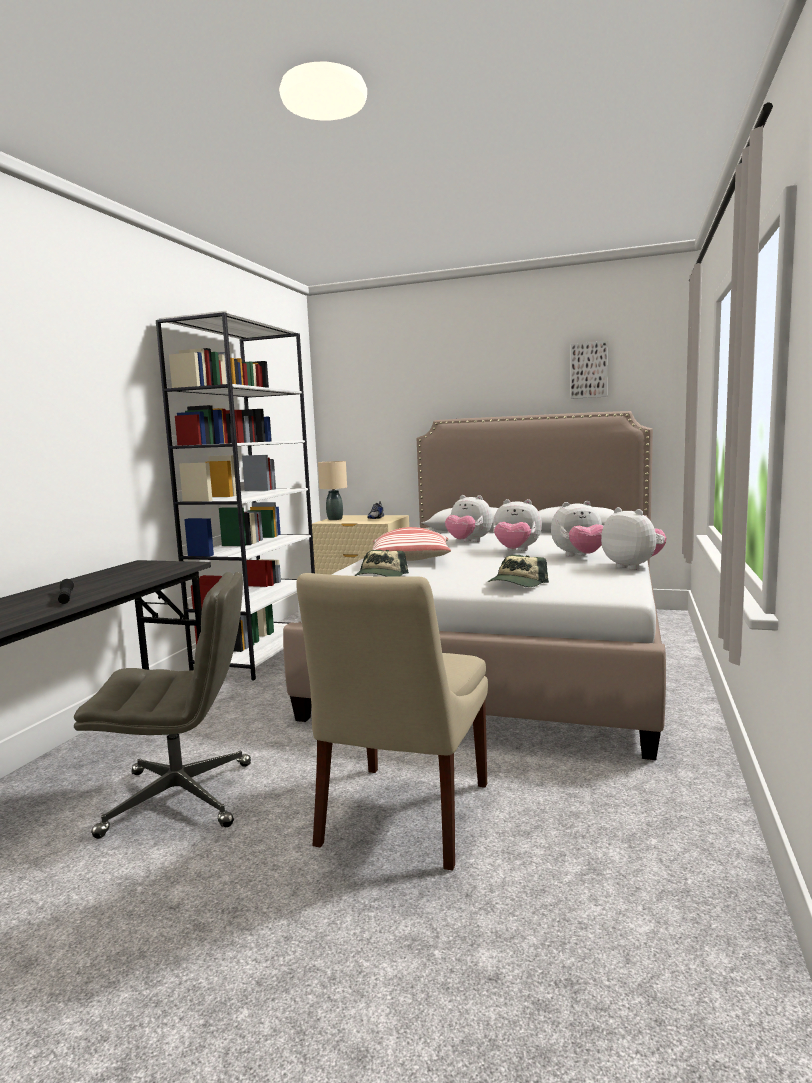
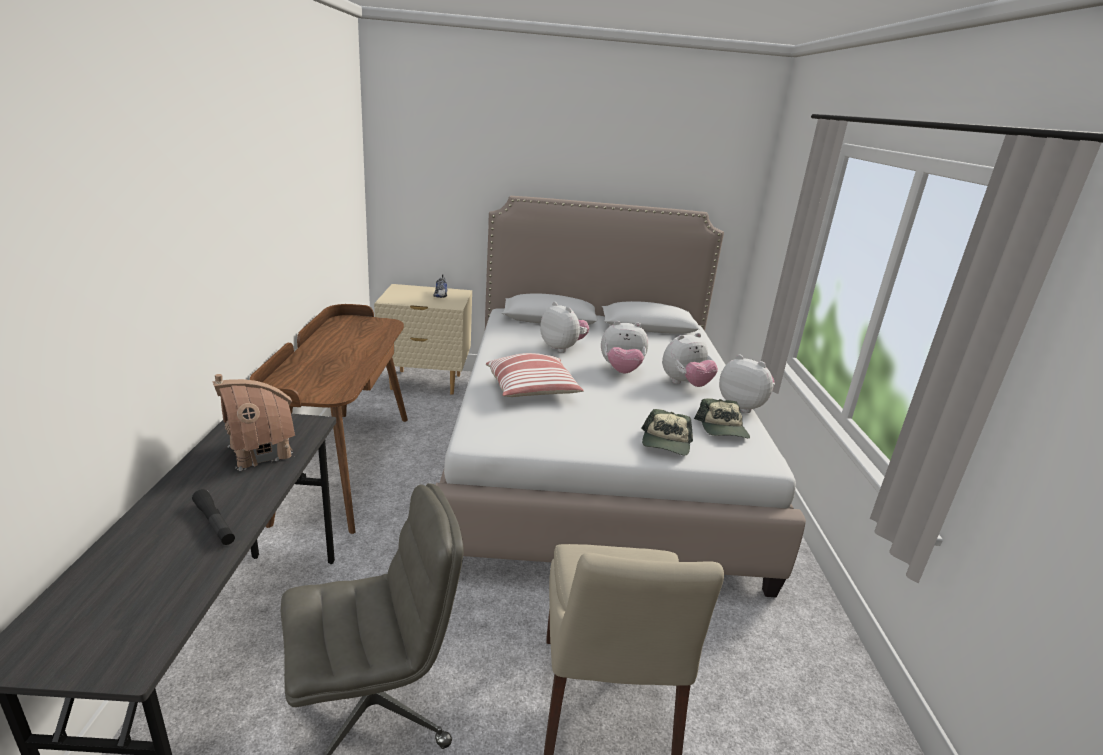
camera: 20 degrees left, 15 degrees up
(134, 574) = (260, 452): none -> toy house
(259, 653) = (345, 465): white bookcase -> brown desk
(334, 519) = (395, 294): beige table lamp -> none
(381, 576) = (526, 428): cap -> cap (722, 429)
(468, 542) = (562, 348): plush toy -> plush toy turned 150 degrees counterclockwise
(589, 370) = (672, 163): picture -> none

